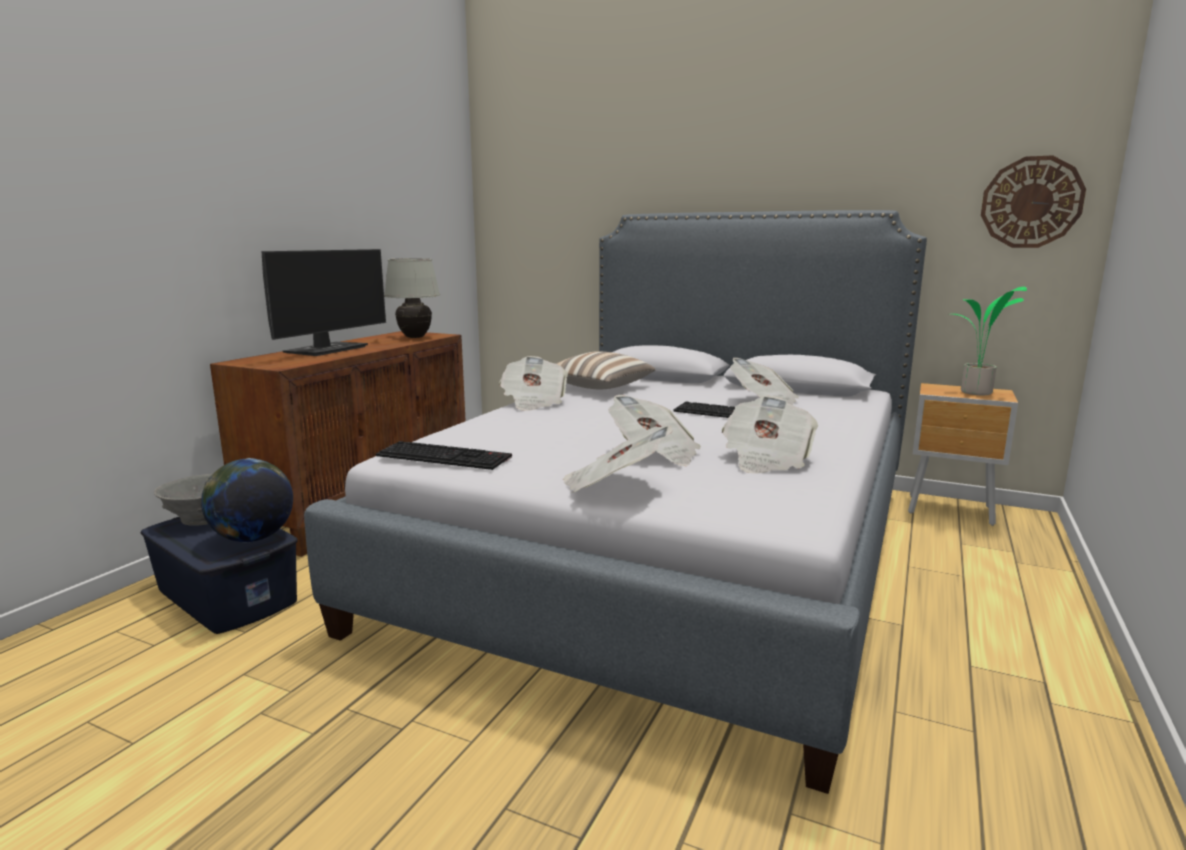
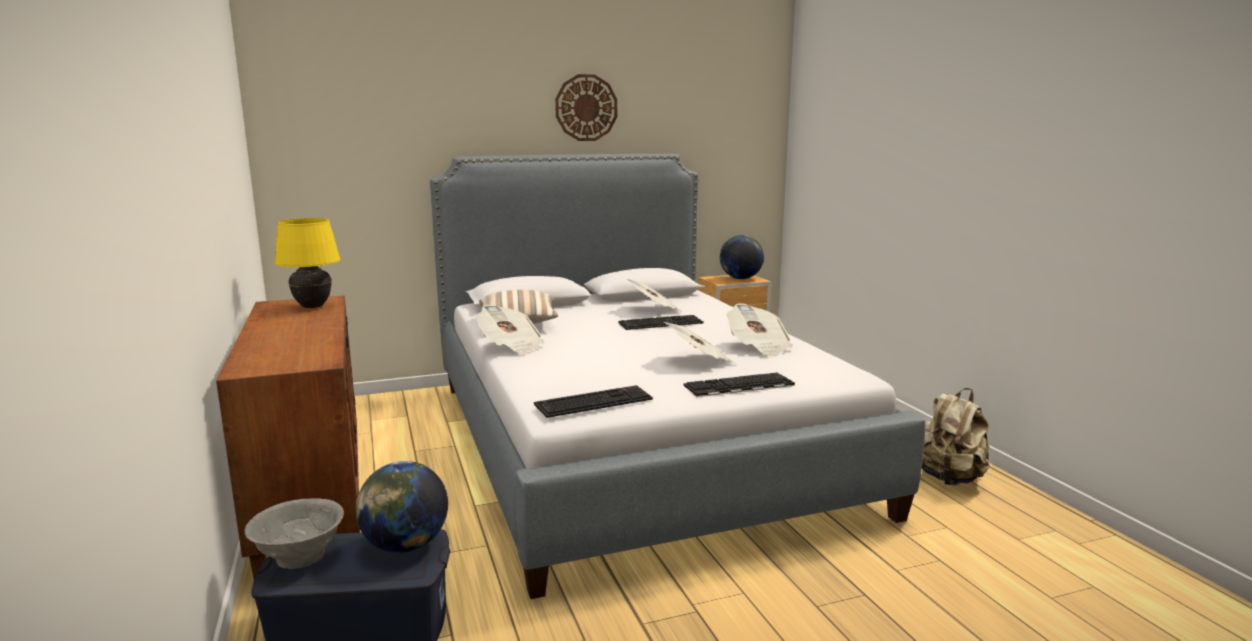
camera: 45 degrees left, 0 degrees up
(327, 349) = (281, 337): monitor -> none
(415, 337) = (313, 307): white table lamp -> yellow table lamp
(613, 486) = (738, 386): newspaper -> keyboard
(976, 393) = (740, 279): potted plant -> globe
(1031, 202) = (747, 147): wall clock -> wall clock (586, 108)
(1033, 784) = (949, 479): none -> beige backpack

